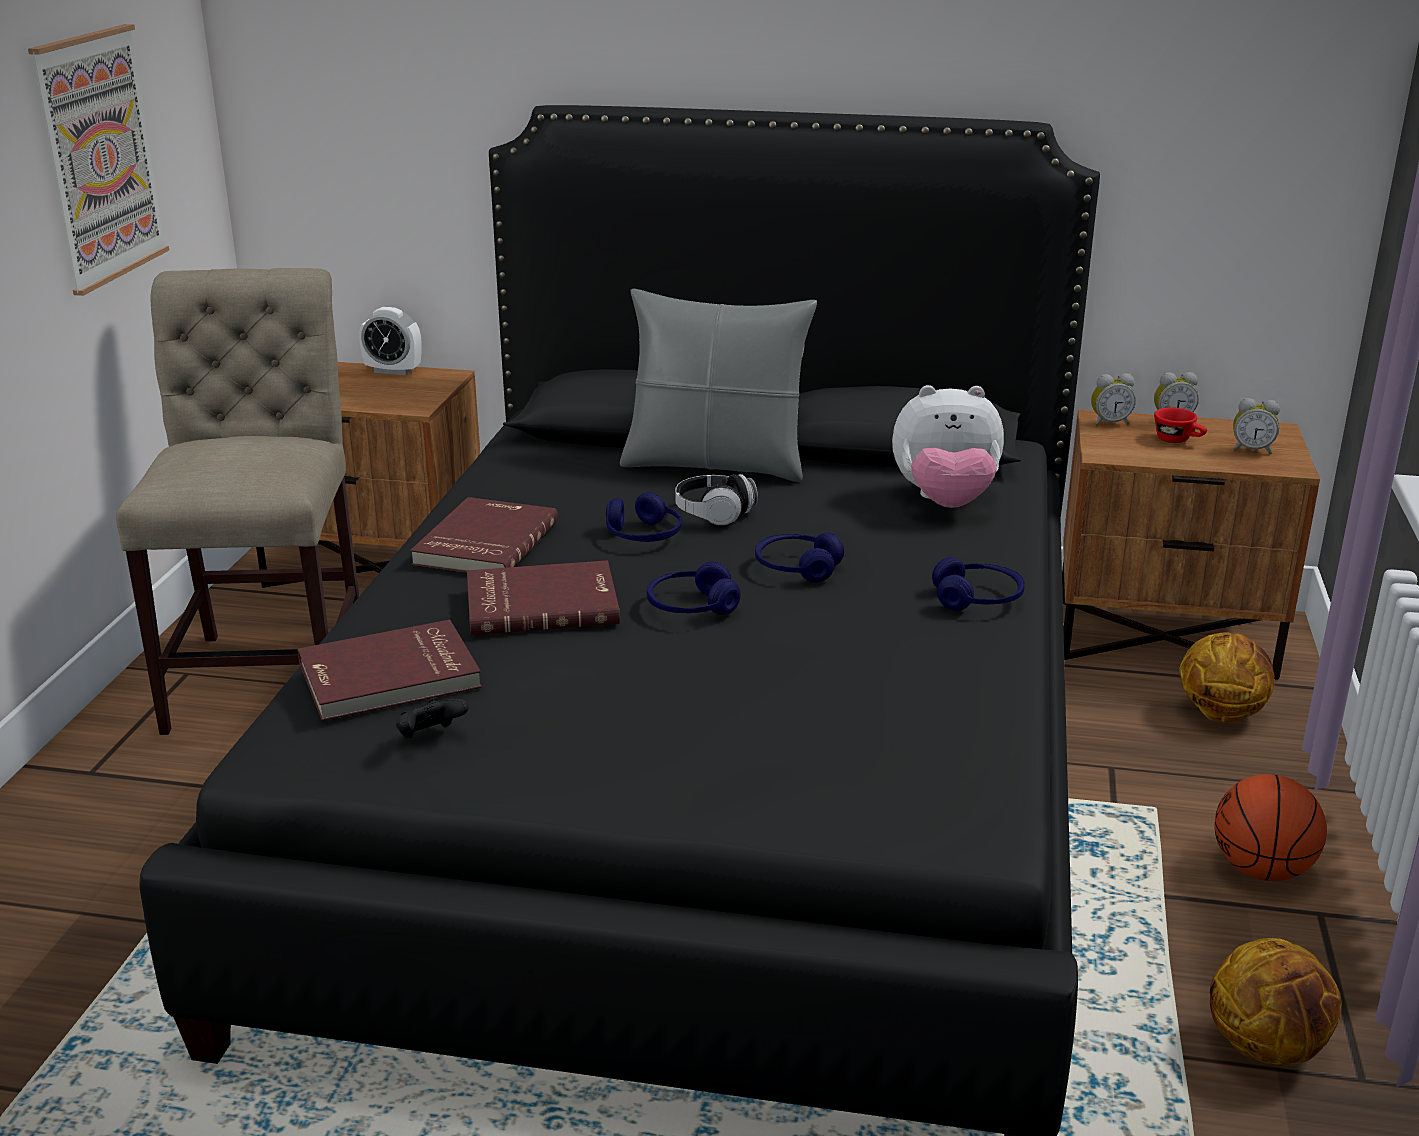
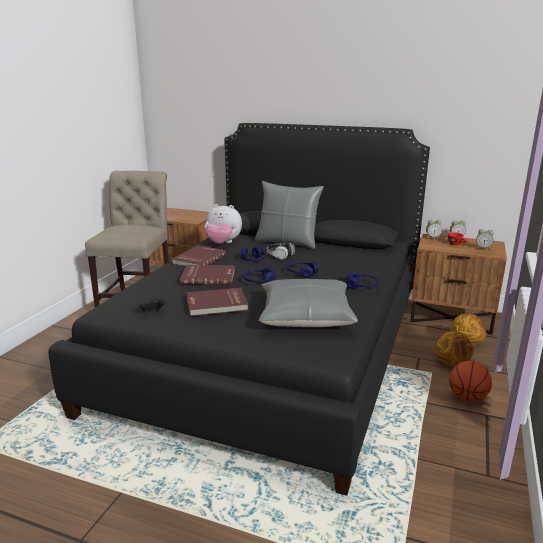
camera: 10 degrees right, 5 degrees down
(99, 157) = (97, 133): picture -> none
(390, 677) = (147, 294): red book -> red book (216, 304)
(393, 371) = (193, 211): alarm clock -> none
(862, 708) = (305, 316): none -> grey pillow
(945, 502) = (363, 257): plush toy -> plush toy (223, 243)
(1267, 1047) = (452, 459): basketball -> basketball (452, 364)

